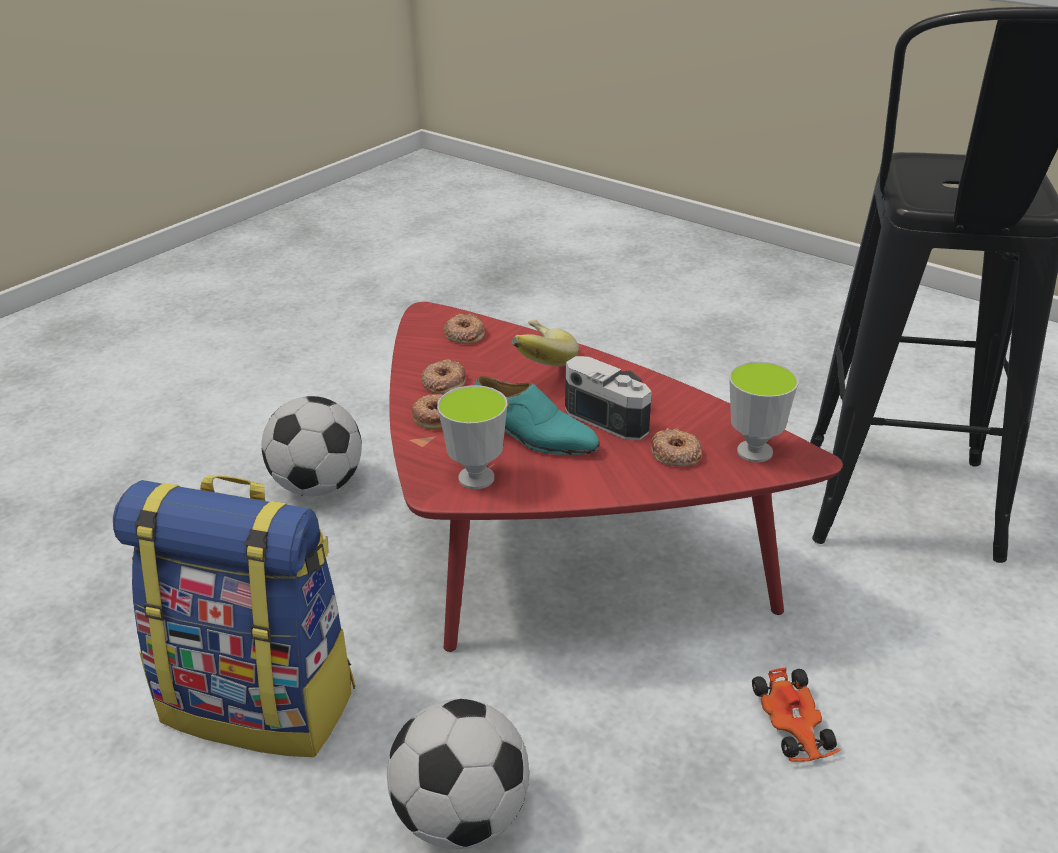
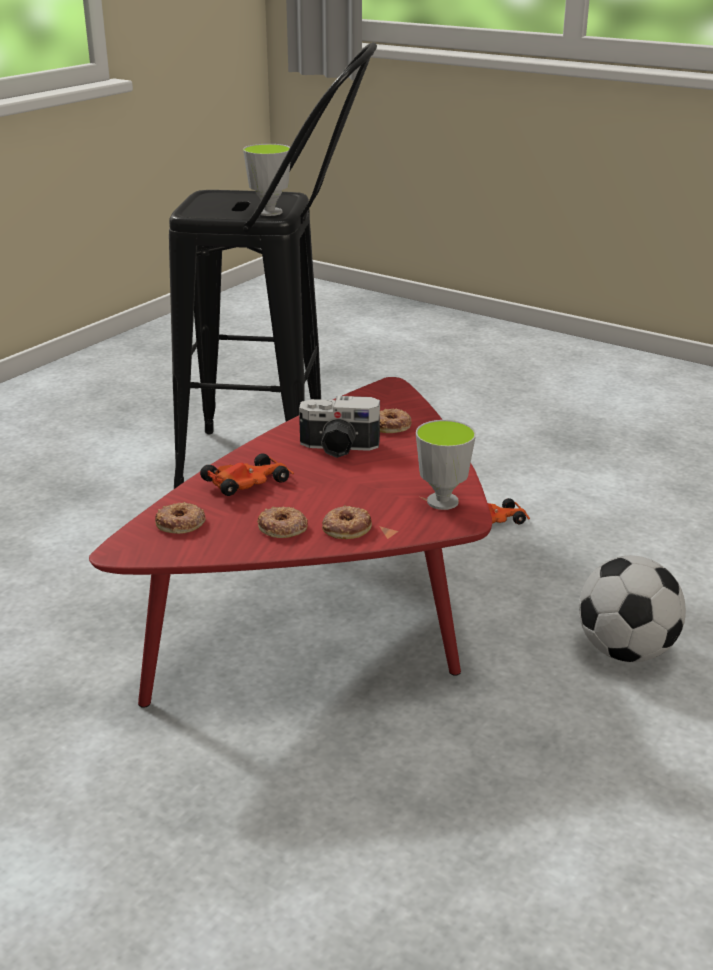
camera: 95 degrees left, 5 degrees down
(262, 702) = (551, 781): backpack -> none
(317, 486) = (201, 803): football -> none
(533, 438) = (378, 480): turquoise shoe -> none
(536, 364) = (249, 483): banana -> toy car
(614, 415) = (338, 448): camera -> camera turned 120 degrees counterclockwise
(754, 452) = (385, 400): cup -> cup (269, 212)

